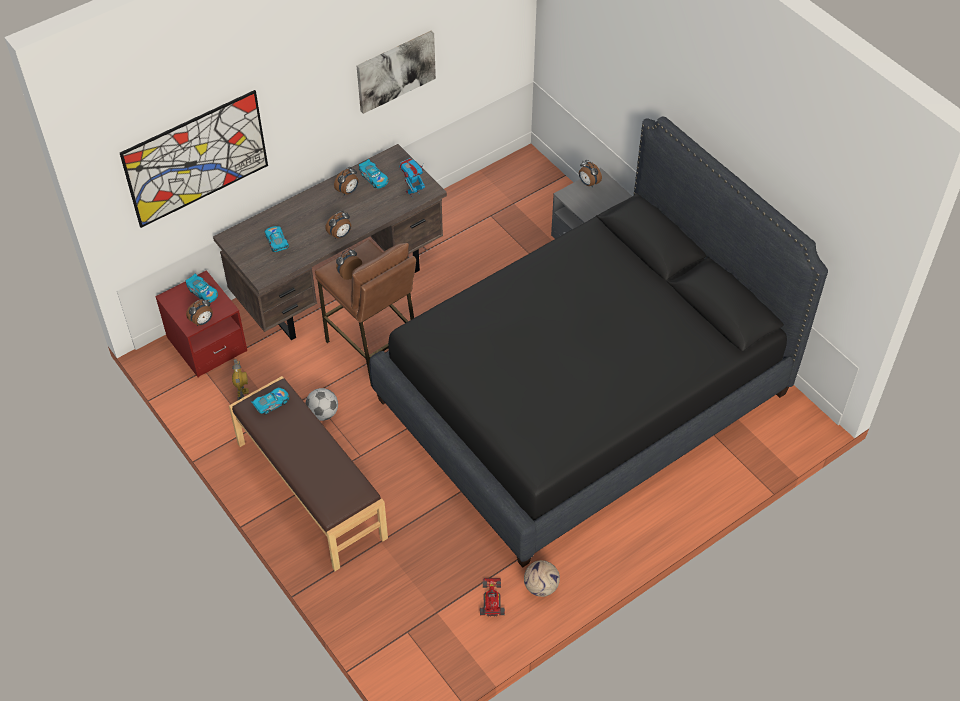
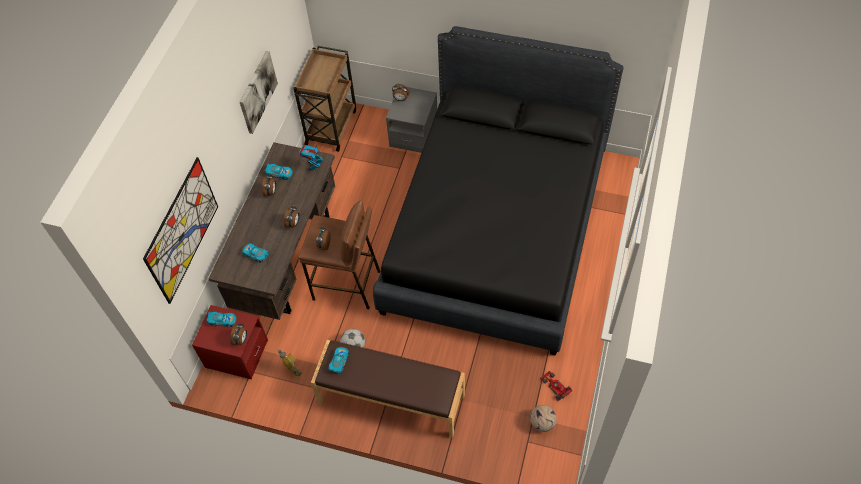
camera: 35 degrees left, 5 degrees up
(509, 178) = (331, 126): none -> brown cart
(541, 586) = (575, 358): football -> football (542, 422)

